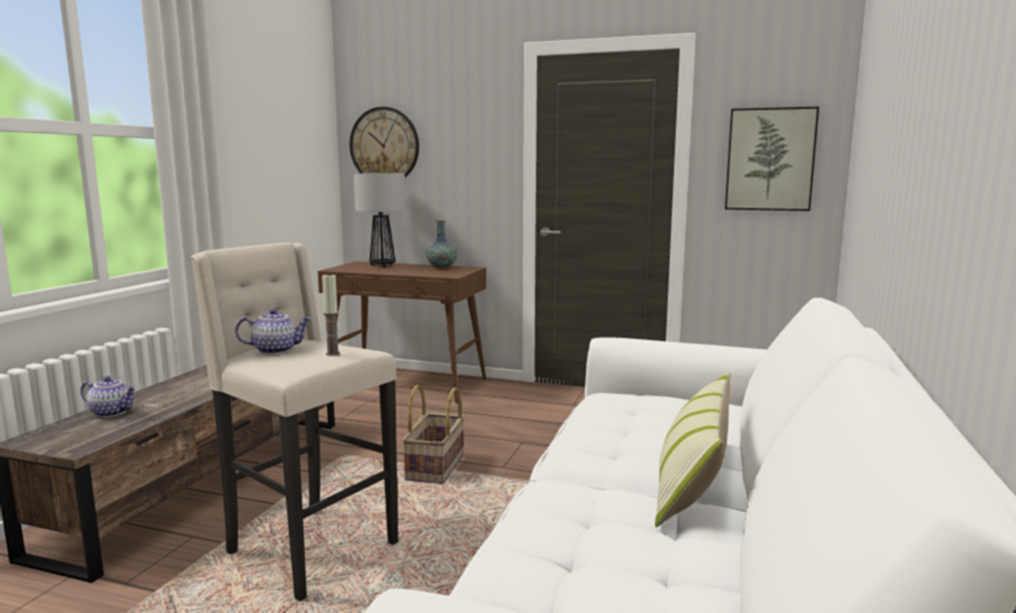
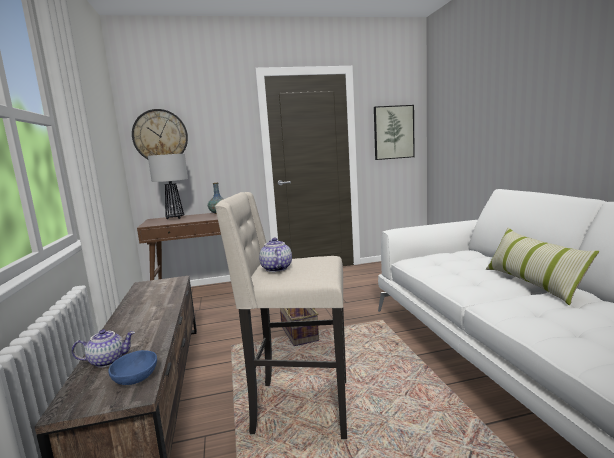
camera: 30 degrees left, 0 degrees up
(99, 436) = (136, 379): none -> blue bowl
(276, 350) = (275, 269): teapot -> teapot turned 60 degrees counterclockwise
(333, 353) = (318, 261): candle -> none

